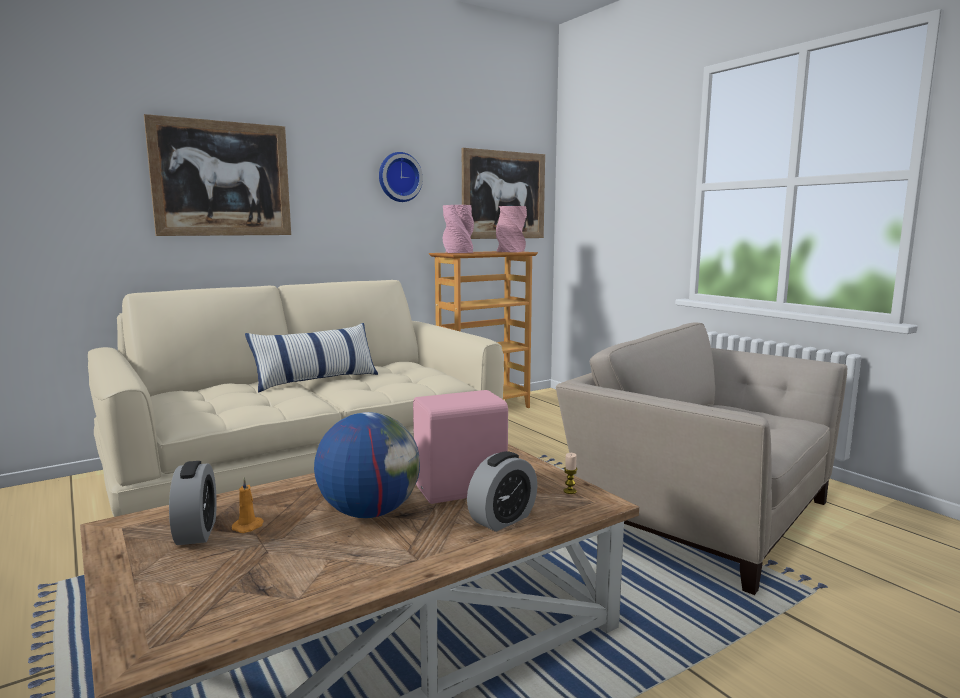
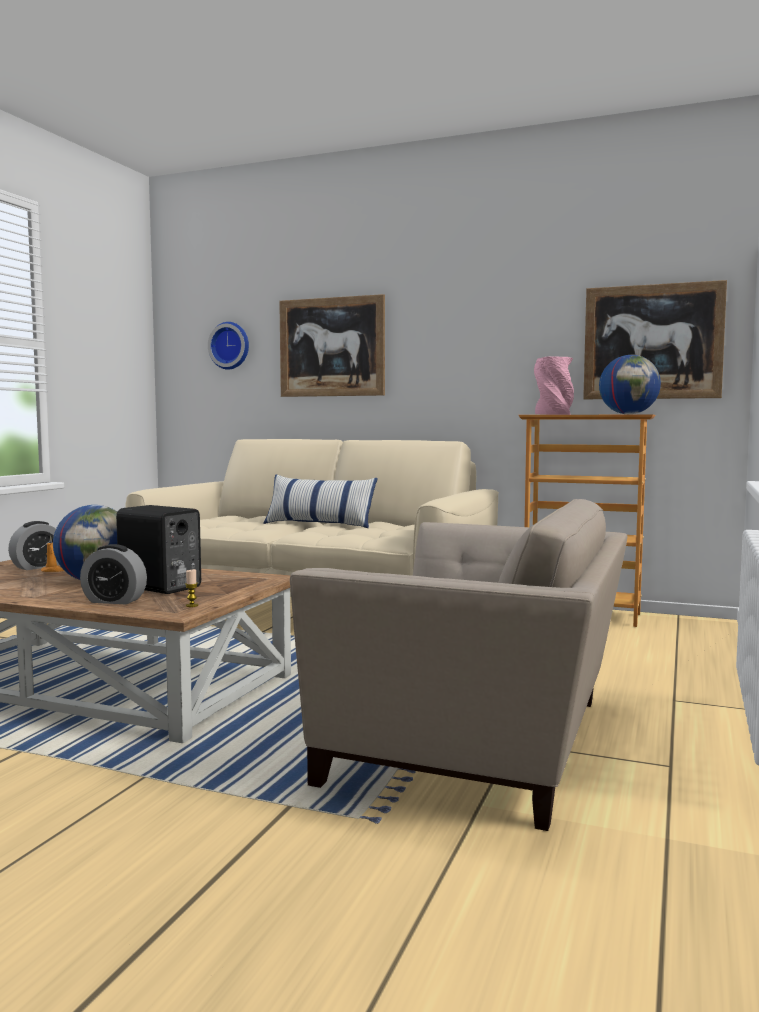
camera: 55 degrees right, 5 degrees down
(399, 177) = (501, 331): wall clock -> wall clock (230, 346)
(462, 490) = (159, 588): pink speaker -> black speaker
(510, 251) = (628, 414): pink vase -> globe
(701, 513) = (481, 742): beige armchair -> beige armchair turned 105 degrees clockwise

